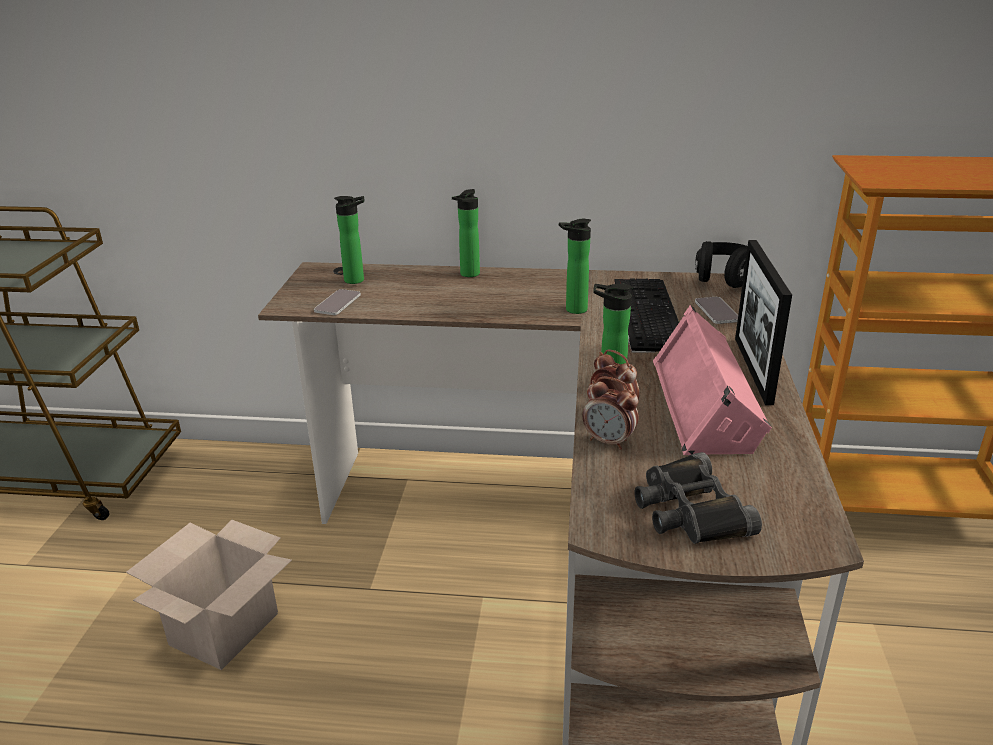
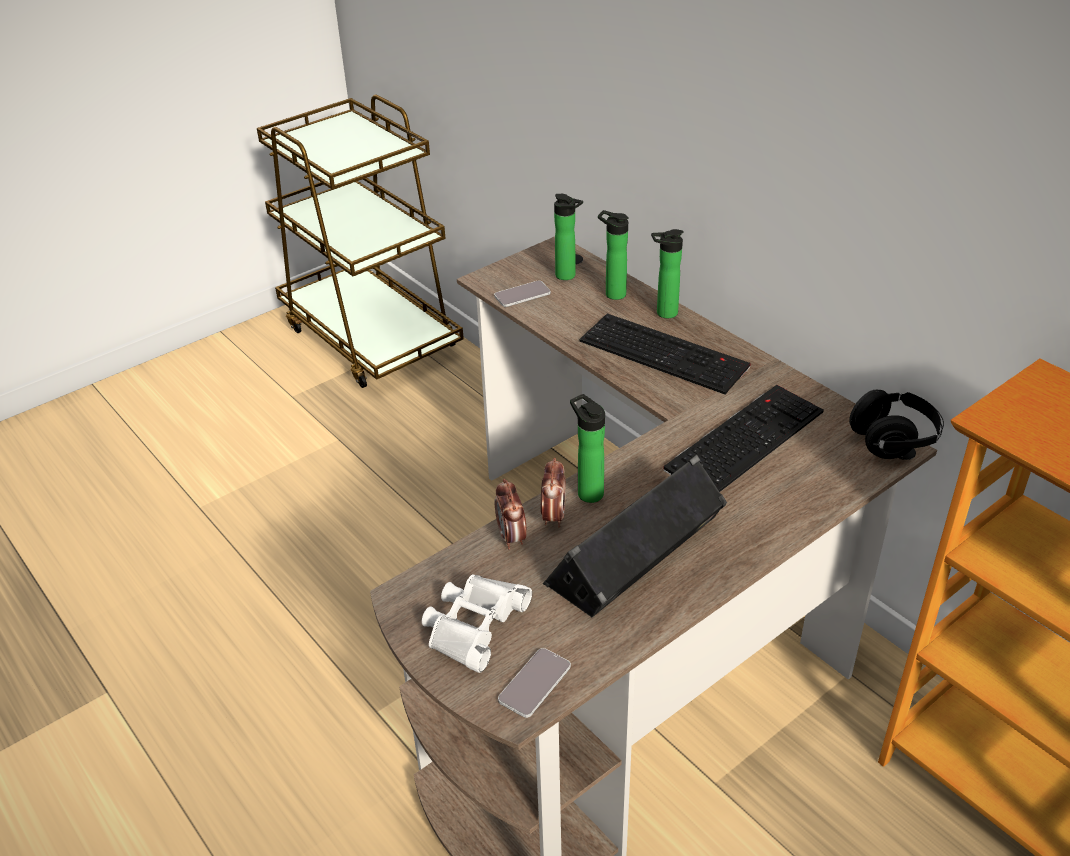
camera: 45 degrees right, 10 degrees up
(225, 627) = (350, 519): cardboard box -> none
(511, 293) = (666, 353): none -> keyboard
(573, 310) = (688, 399): bottle -> bottle (612, 293)
(689, 510) = (473, 625): black binoculars -> white binoculars
(708, 403) = (638, 554): pink speaker -> black speaker
(716, 311) = (815, 472): phone -> phone (534, 683)
(753, 369) = (734, 549): picture frame -> none

